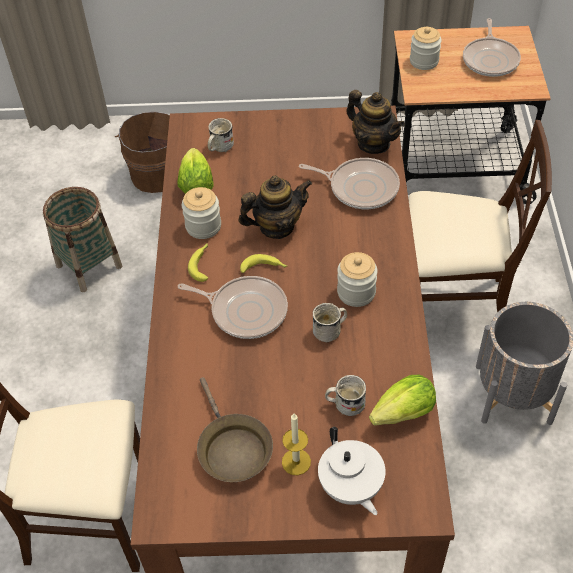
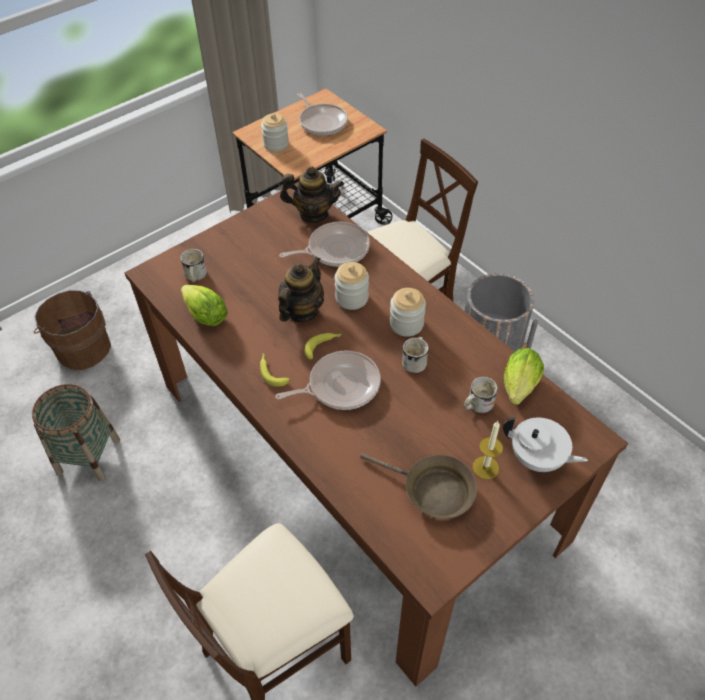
camera: 40 degrees left, 0 degrees up
(203, 226) = (243, 343): jar -> jar (352, 298)

